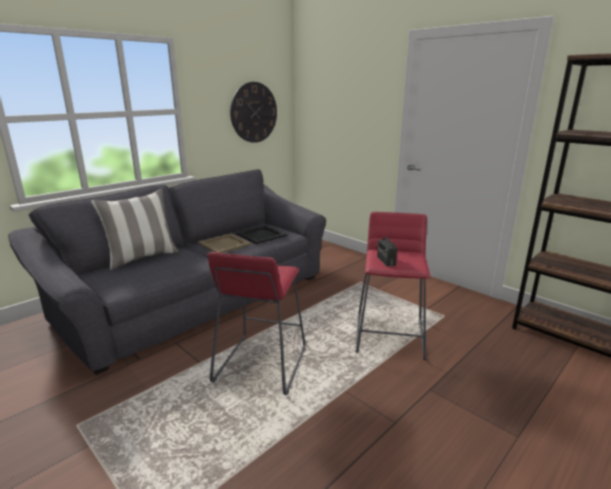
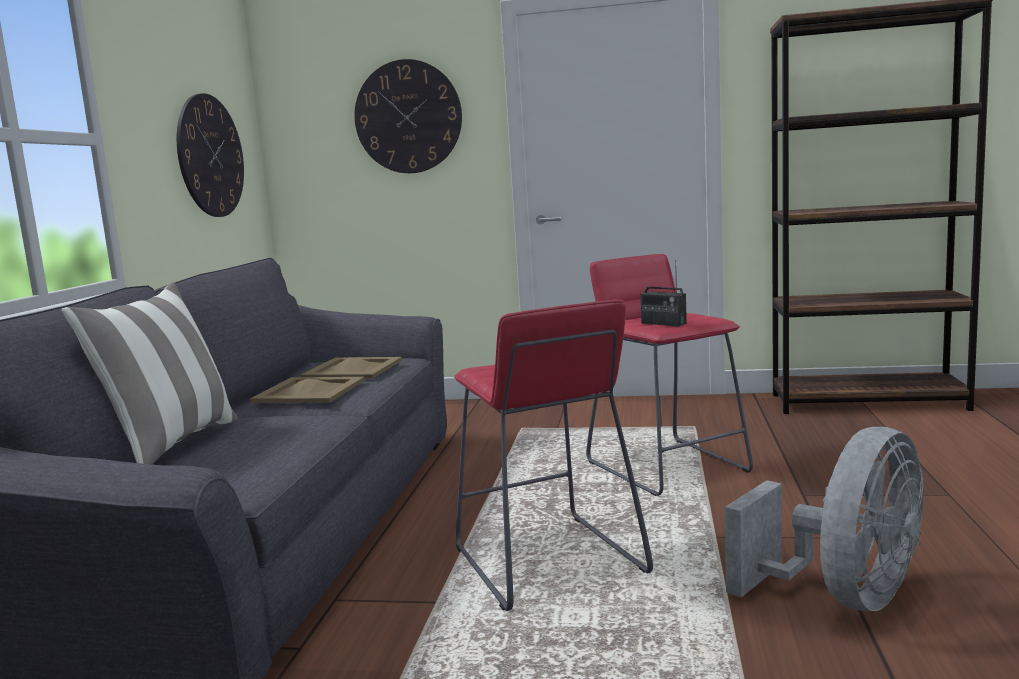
camera: 35 degrees left, 10 degrees down
(261, 235) = (353, 369): black tray -> beige tray
(345, 463) = (845, 597): none -> grey fan
(355, 97) = (408, 117): none -> wall clock

